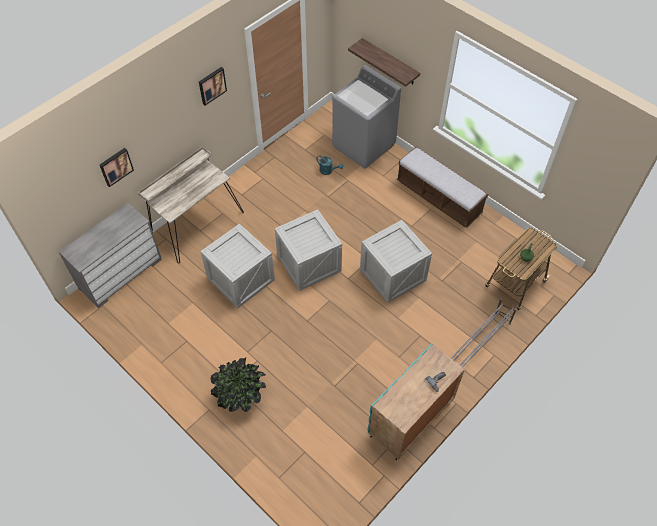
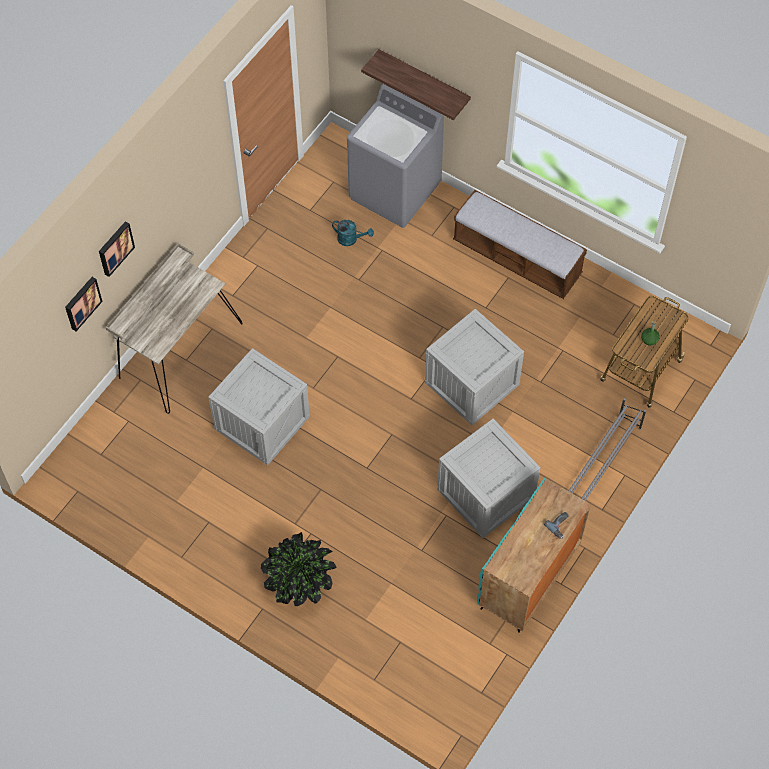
camera: 10 degrees left, 5 degrees up
(120, 273) = (89, 441): grey dresser -> none
(211, 85) = (187, 163): picture -> picture (115, 248)
(309, 263) = (352, 385): crate -> crate (486, 493)

